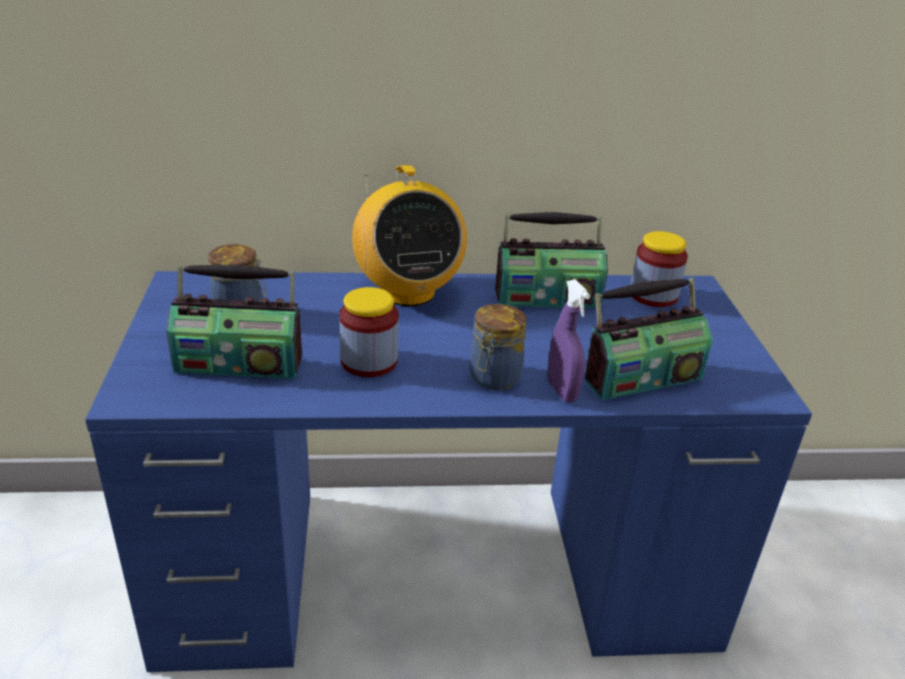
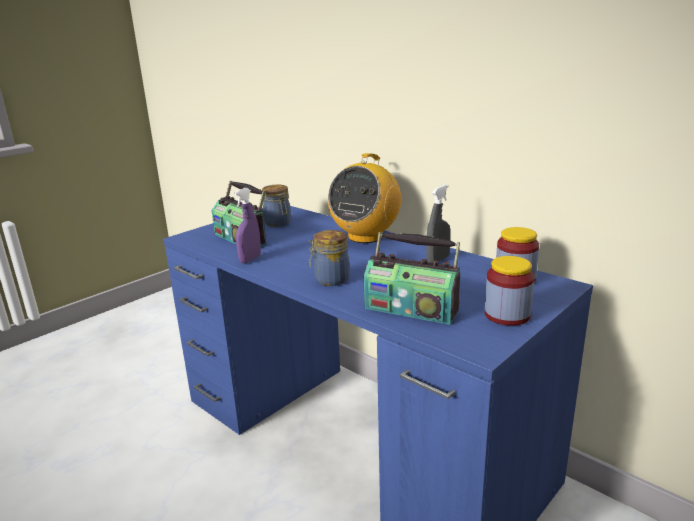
camera: 50 degrees right, 10 degrees down
(369, 361) = (290, 255): jar -> jar (507, 315)
(547, 298) = (438, 260): radio -> grey spray bottle
(561, 391) = (352, 297): purple spray bottle -> purple spray bottle (250, 259)

